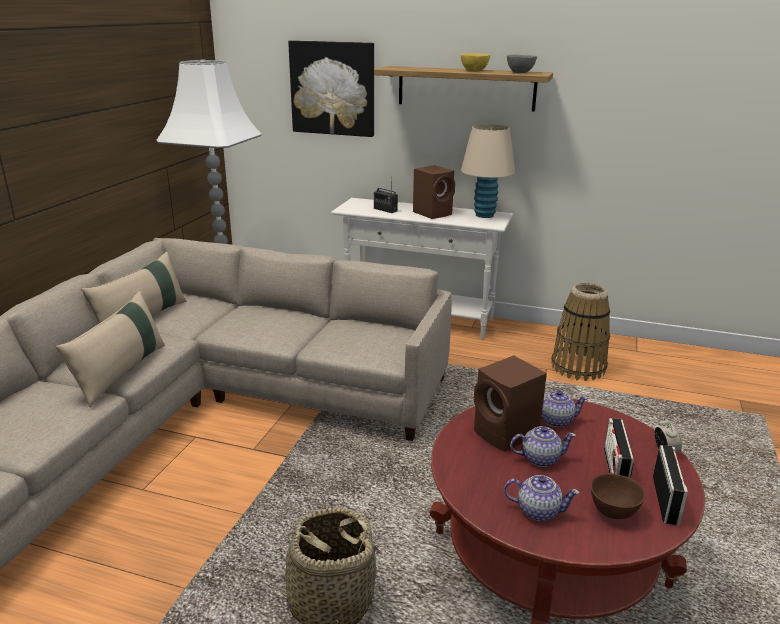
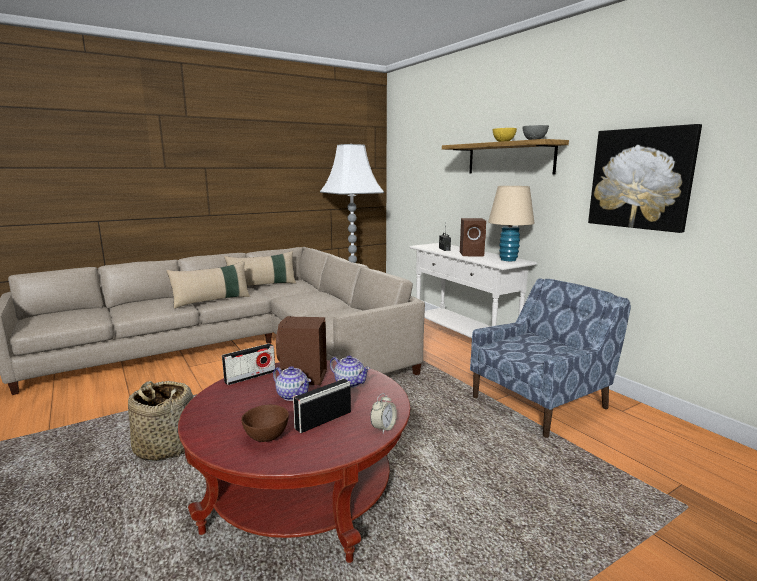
camera: 40 degrees right, 10 degrees down
(333, 88) = (436, 164): picture -> picture (641, 178)
(538, 510) = (229, 415): teapot -> none
(578, 367) = (541, 402): basket -> blue armchair
(665, 500) = (313, 450): radio -> radio (250, 377)

